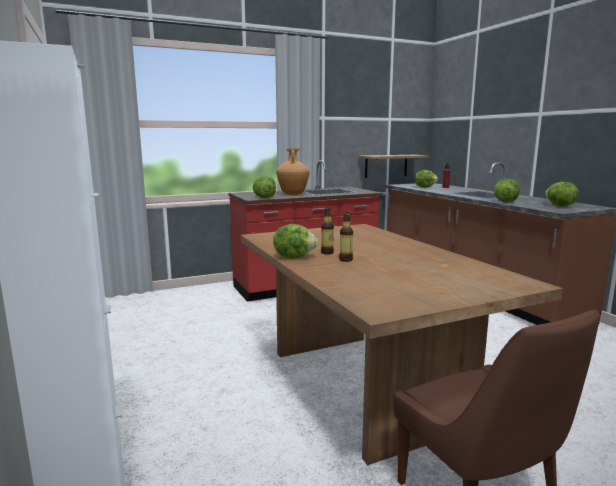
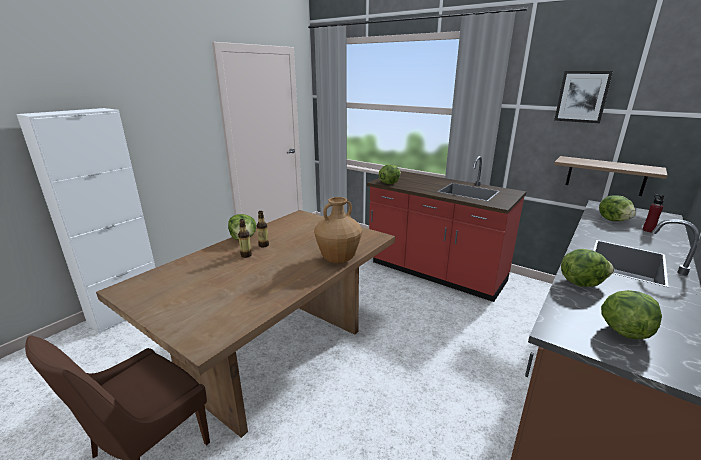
camera: 60 degrees right, 10 degrees up
(293, 194) = (423, 186): brown vase -> brown vase (338, 259)
(364, 109) = (582, 96): none -> picture

